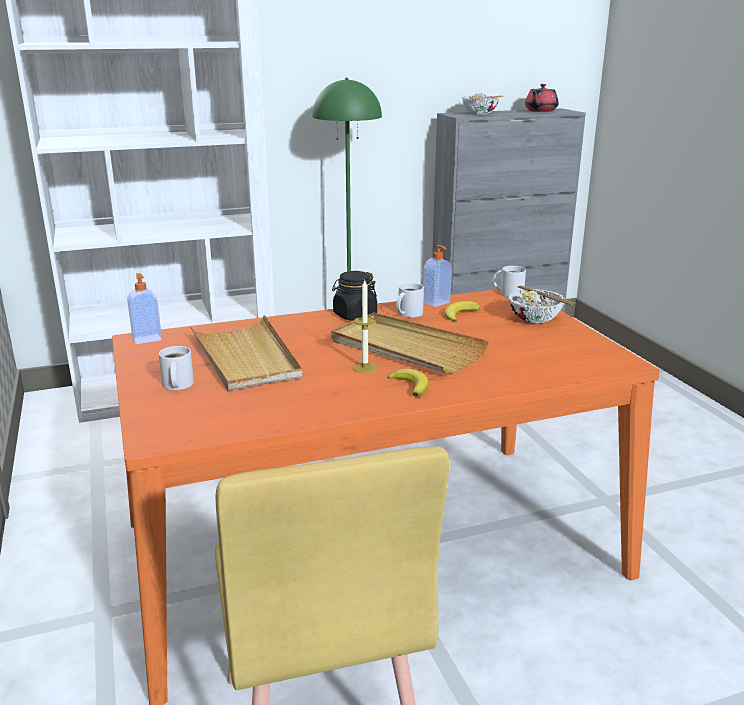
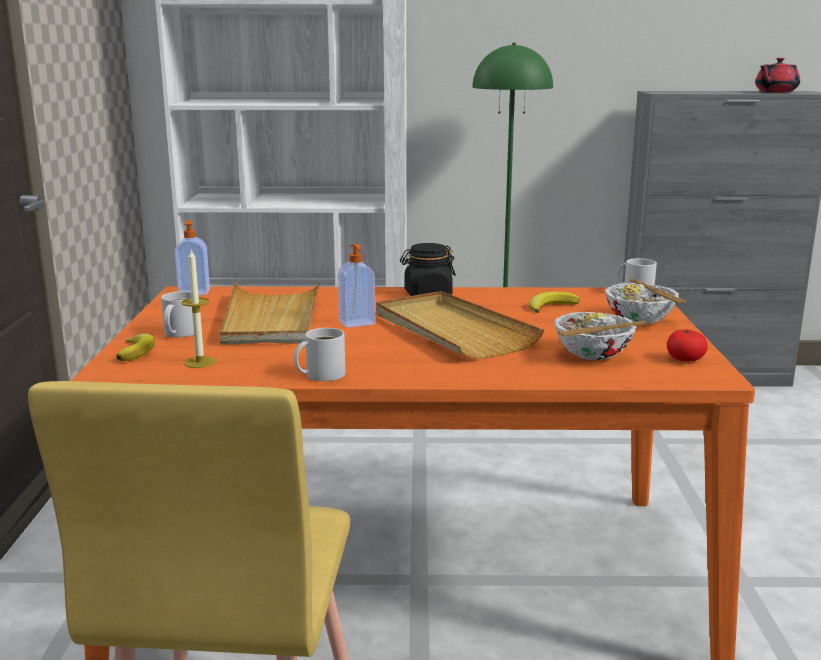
camera: 20 degrees right, 5 degrees down
(365, 368) = (385, 342): candle -> candle (200, 362)
(408, 313) = (490, 299): white mug -> white mug (321, 374)
(411, 385) = (418, 364): banana -> banana (137, 351)
(437, 303) = (535, 293): soap dispenser -> soap dispenser (357, 323)
(480, 113) = (689, 92): bowl -> bowl (593, 355)
(594, 350) = (685, 359): none -> tomato

